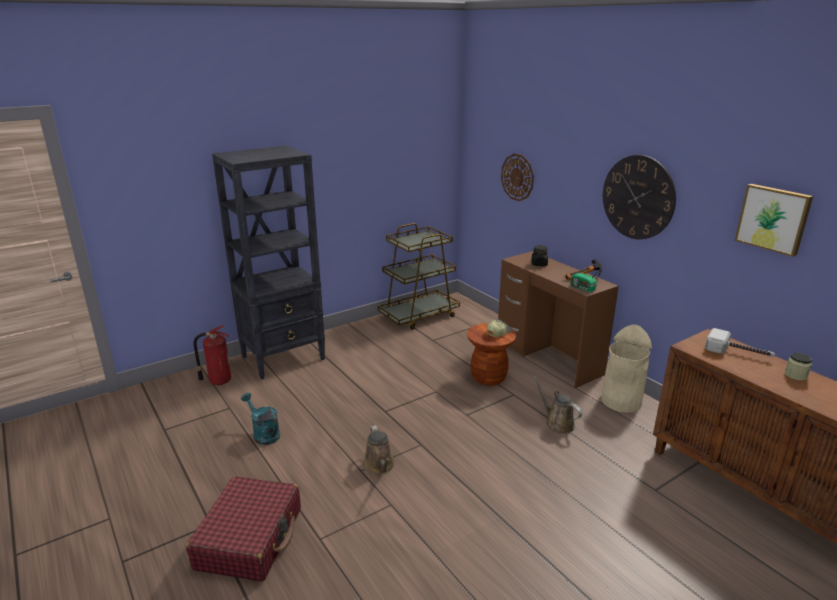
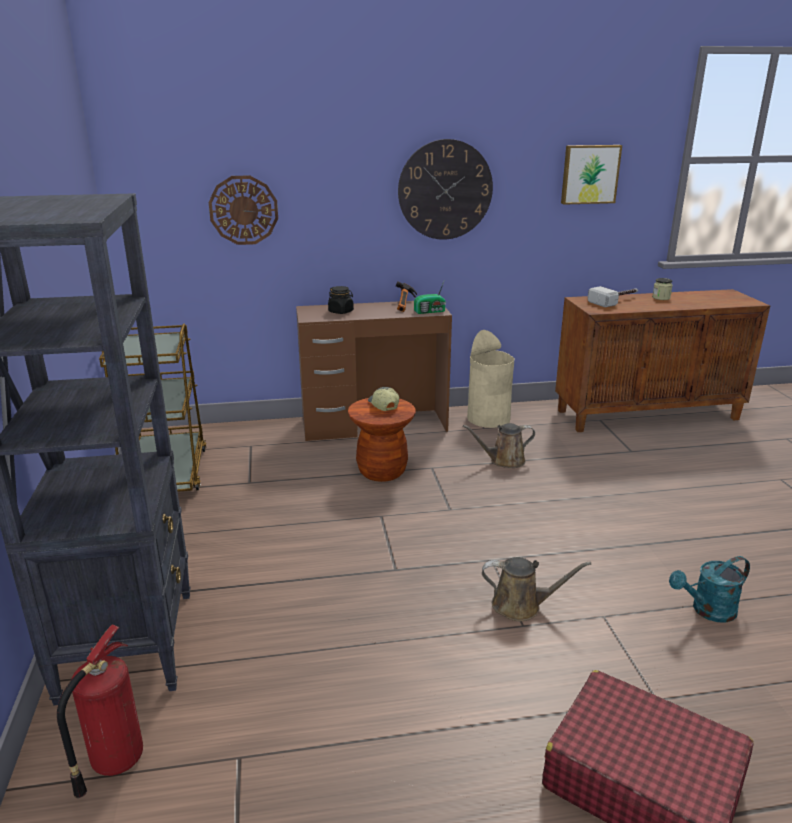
camera: 65 degrees left, 0 degrees up
(263, 434) = (365, 718): turquoise watering can -> turquoise watering can (707, 611)

